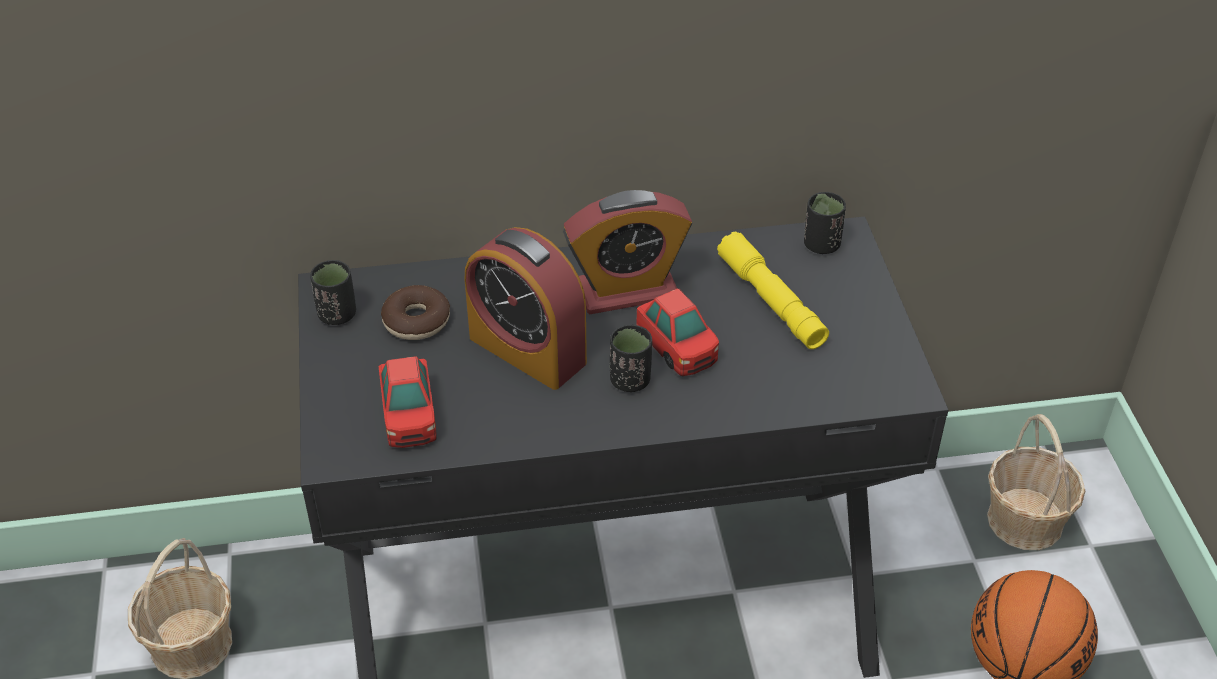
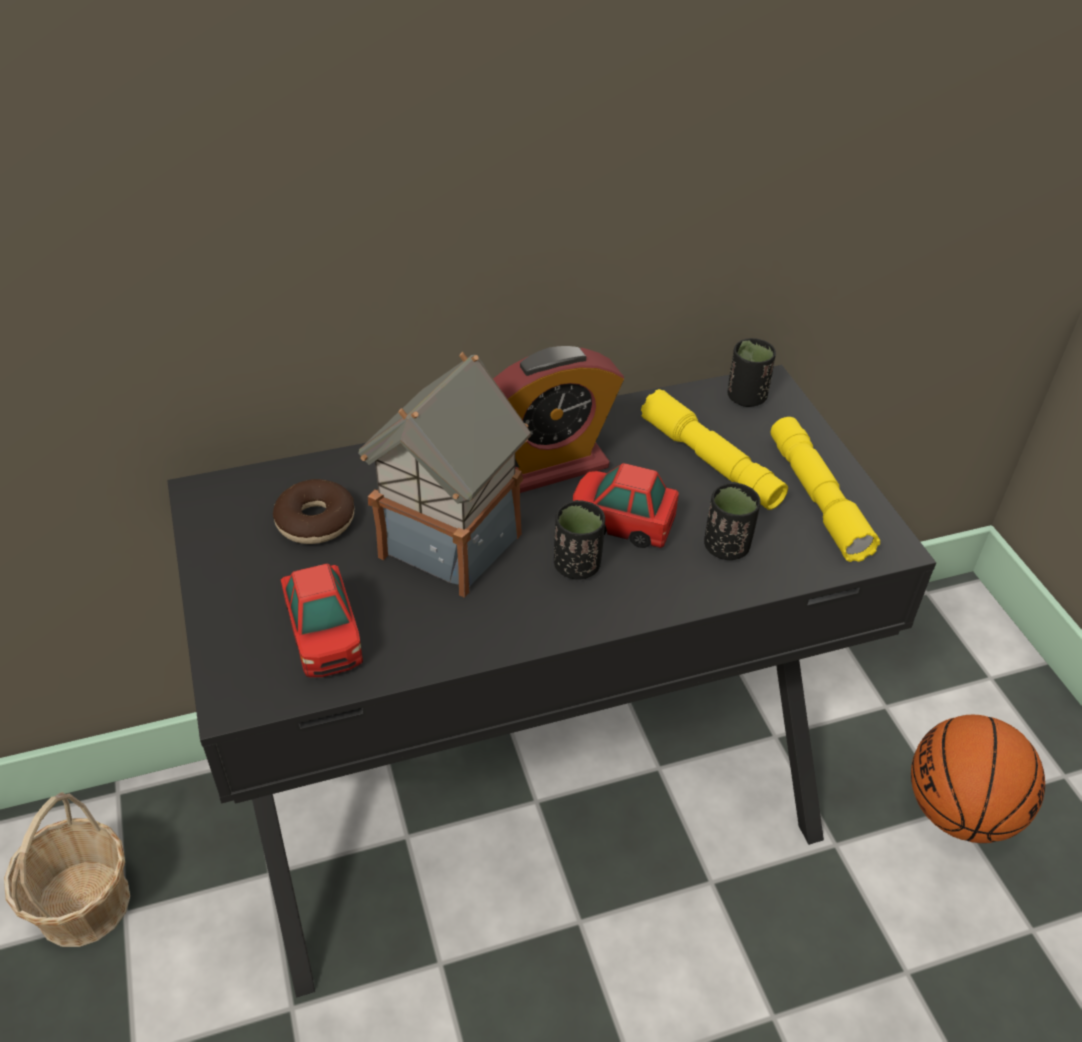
camera: 10 degrees left, 0 degrees up
(337, 315) = (220, 523): black cup -> black cup (726, 547)
(527, 350) = (451, 542): alarm clock -> toy house
(677, 348) = (621, 523): toy car -> toy car turned 150 degrees clockwise
(858, 343) = (817, 498): none -> yellow flashlight
(1024, 521) = (923, 660): basket -> none

